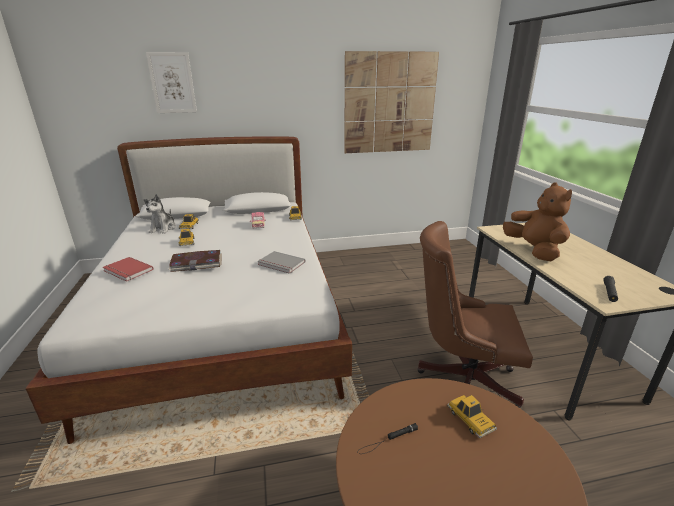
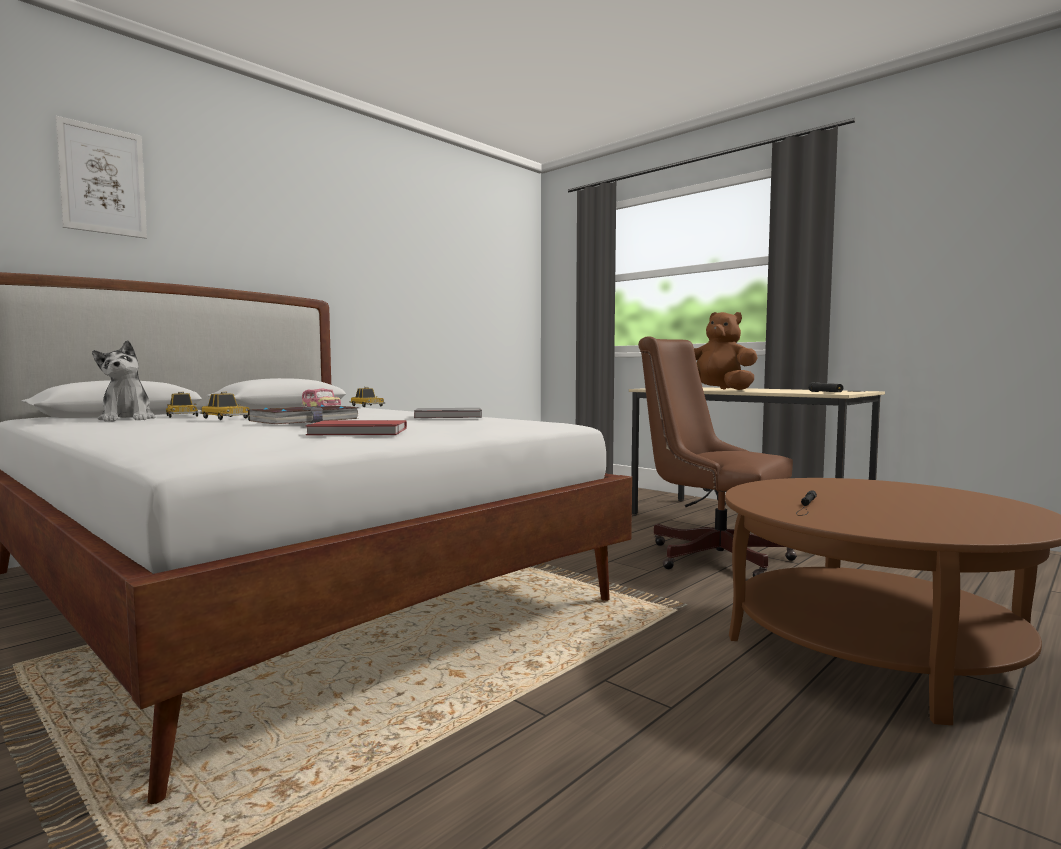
camera: 35 degrees left, 20 degrees down
(127, 271) = (174, 430): red book -> red book (358, 432)
(389, 103) = (440, 272): picture -> none
(461, 380) = (710, 555): brown office chair -> brown office chair turned 60 degrees clockwise
(470, 419) = (839, 488): toy car -> none

